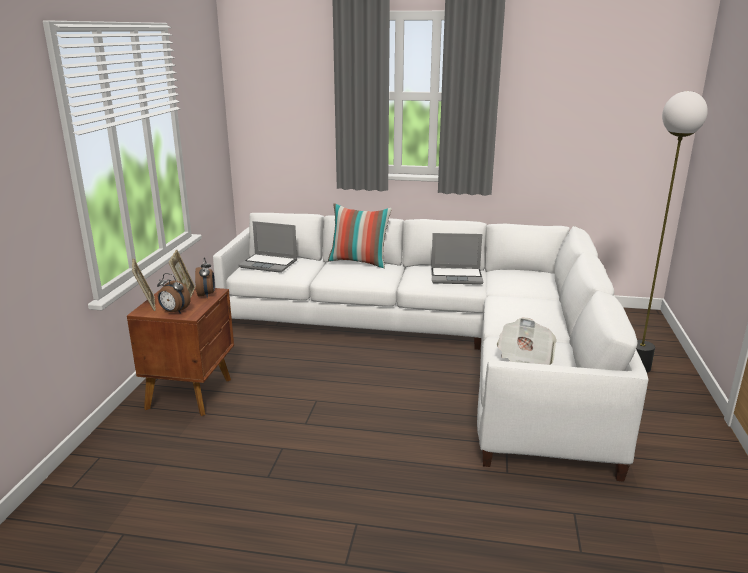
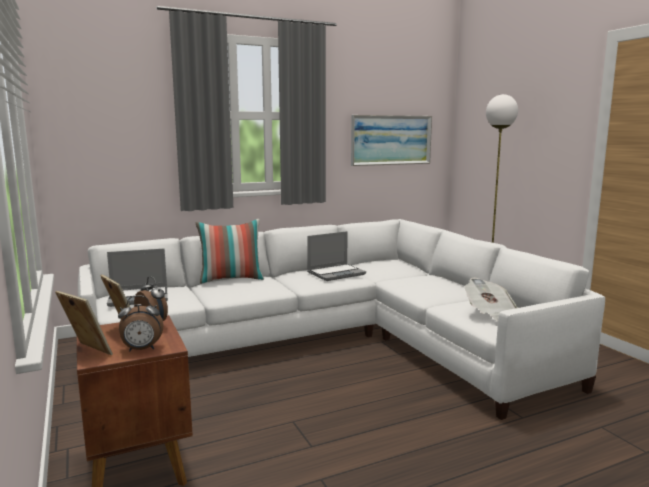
camera: 35 degrees left, 10 degrees down
(592, 127) = (391, 140): none -> picture

